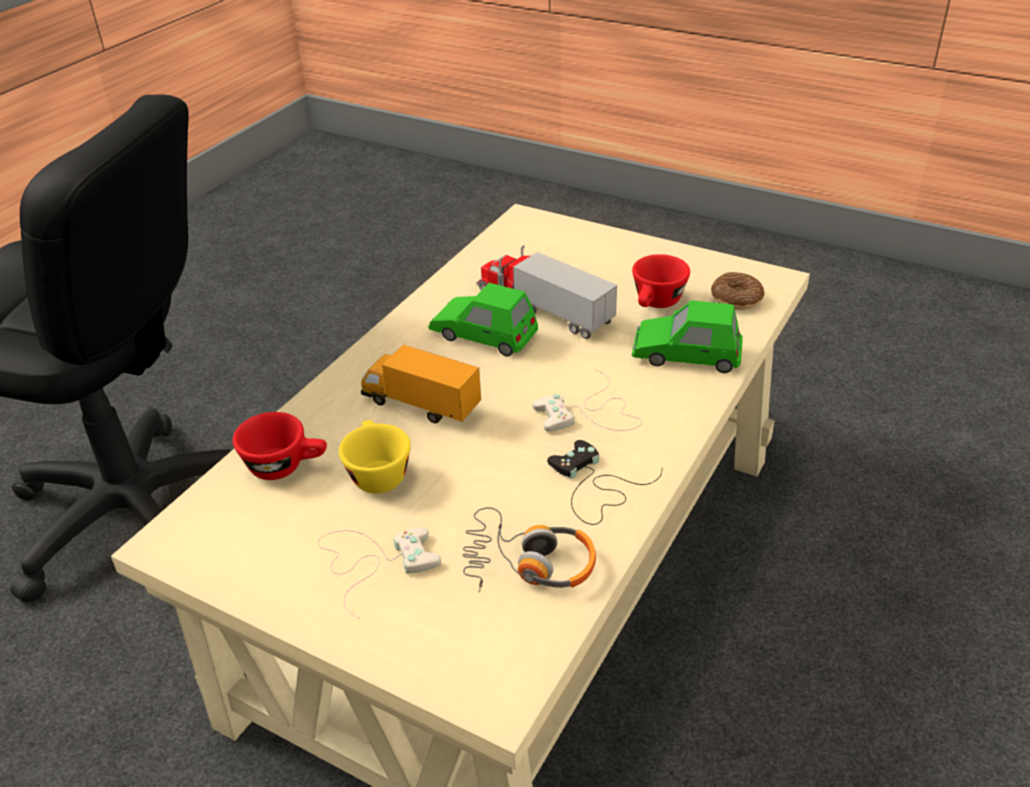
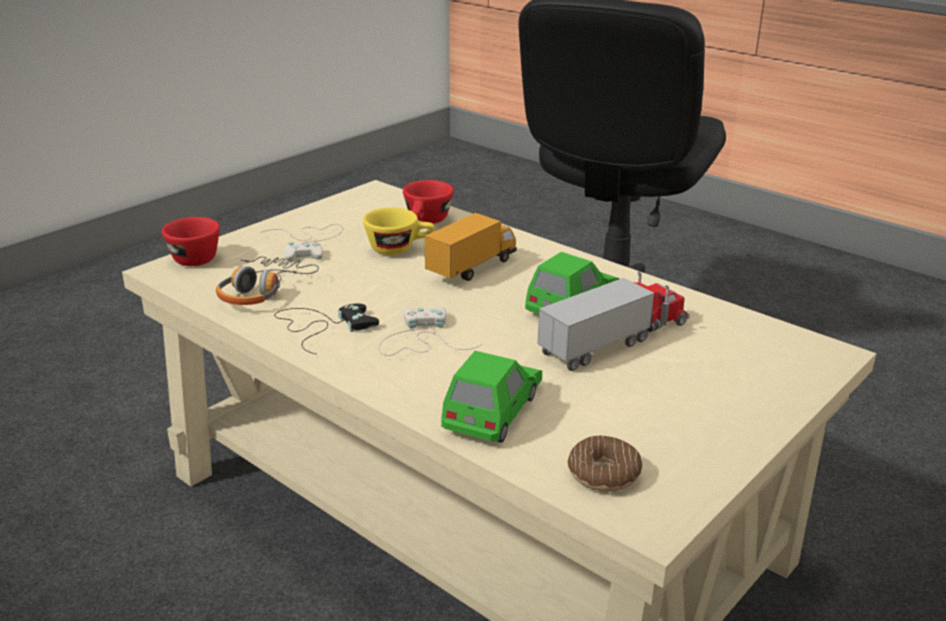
camera: 100 degrees right, 10 degrees down
(656, 304) = (605, 410): red cup -> red cup (189, 258)

